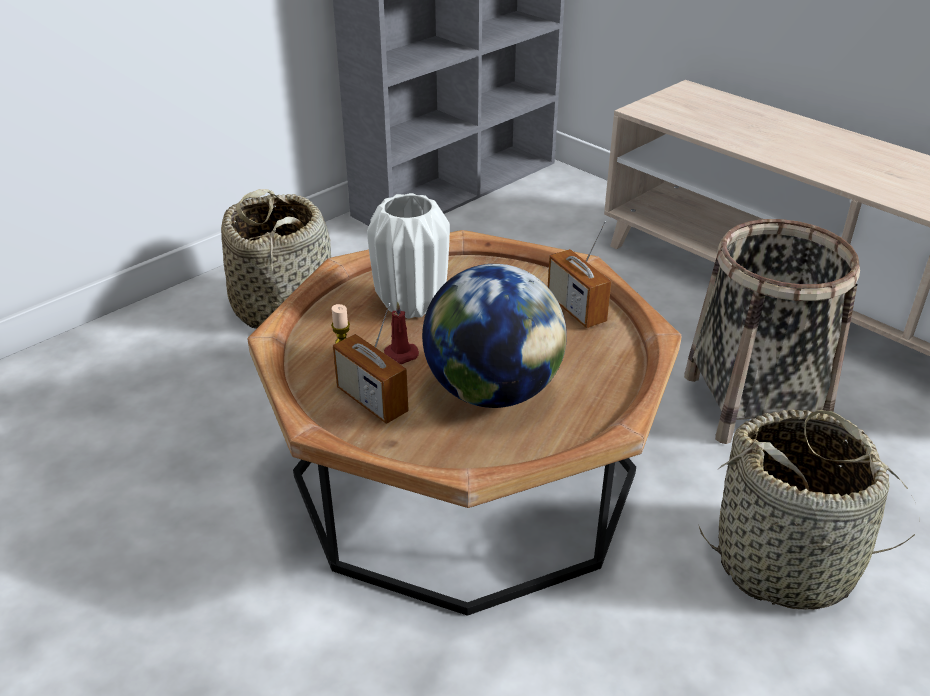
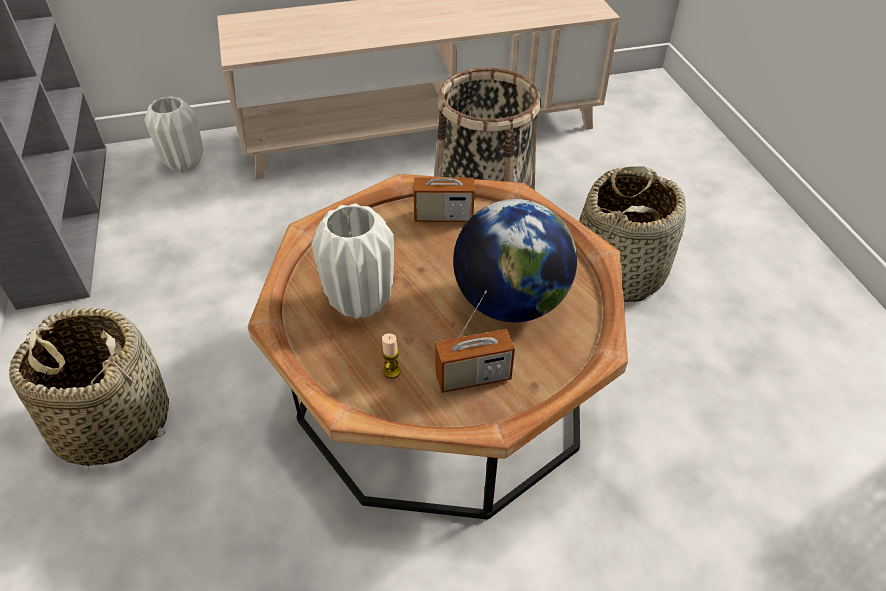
camera: 60 degrees left, 10 degrees up
(398, 356) = (425, 338): red candle -> none
(583, 204) = (184, 163): none -> white vase

